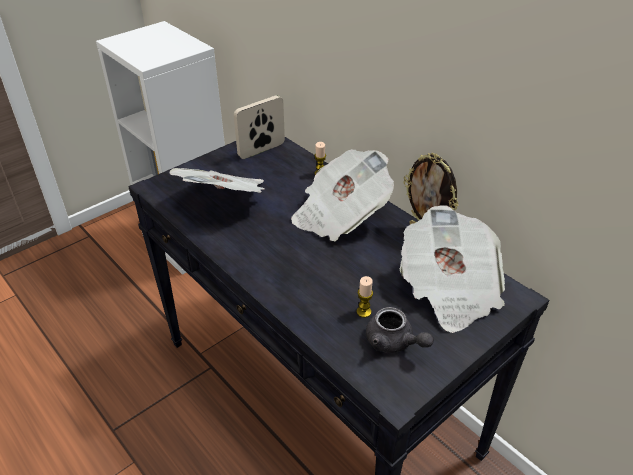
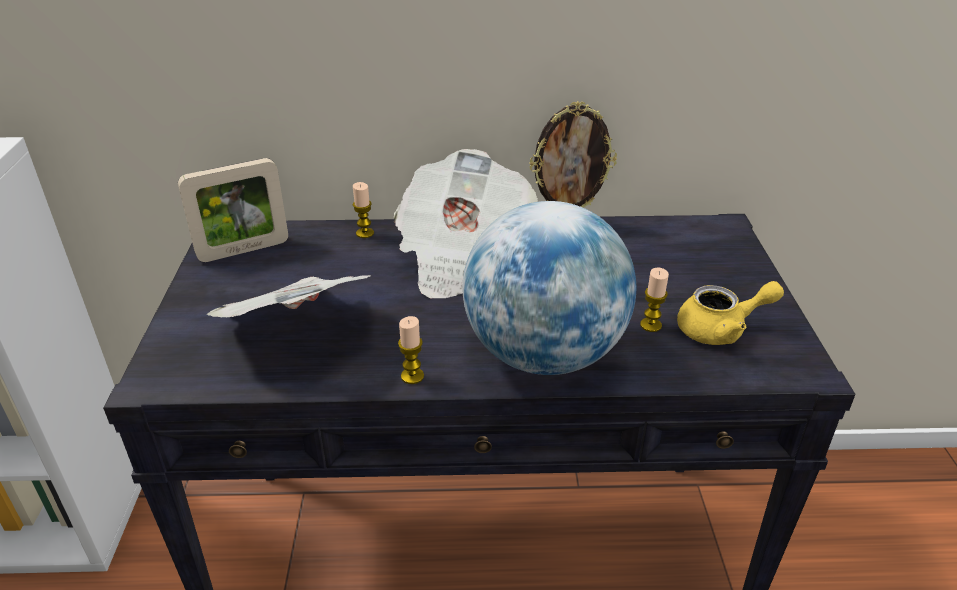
camera: 50 degrees left, 5 degrees down
(229, 252) = (412, 376): none -> candle
(261, 150) = (243, 250): picture frame -> picture frame turned 120 degrees counterclockwise
(291, 285) = (544, 355): none -> globe
(394, 343) = (721, 330): grey teapot -> yellow teapot
(449, 290) = (674, 256): newspaper -> none

